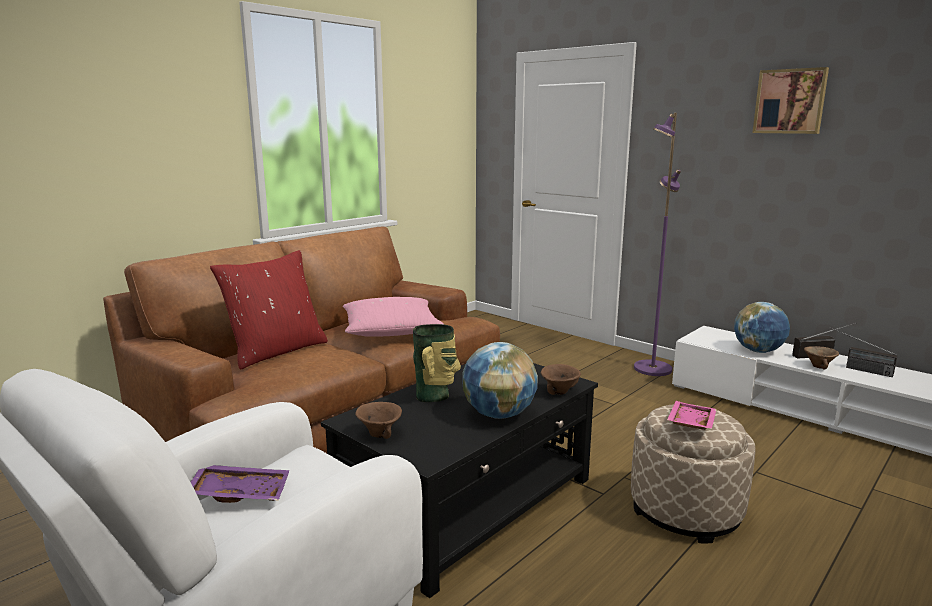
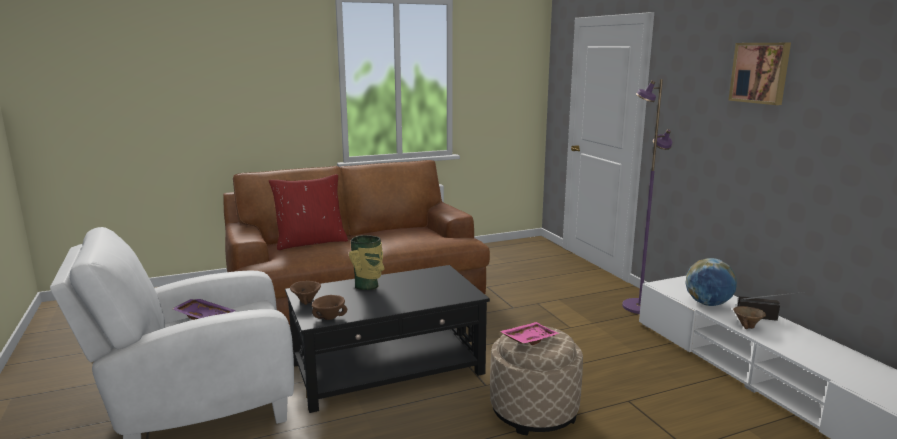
camera: 25 degrees right, 0 degrees up
(391, 330) = (397, 239): pink pillow -> none
(499, 414) = (391, 305): globe -> none
(560, 392) = (452, 299): brown bowl -> brown bowl (330, 318)
(856, 368) = (785, 335): radio -> none

